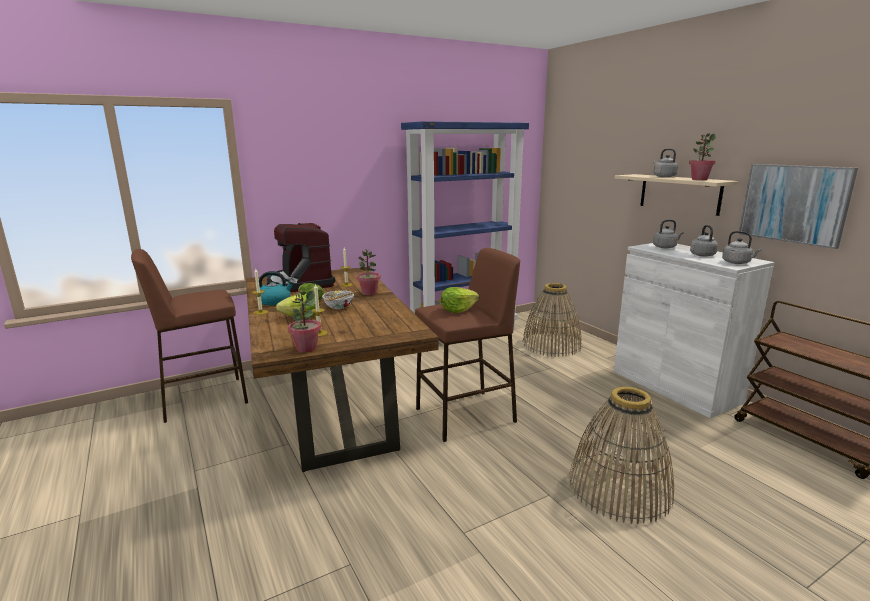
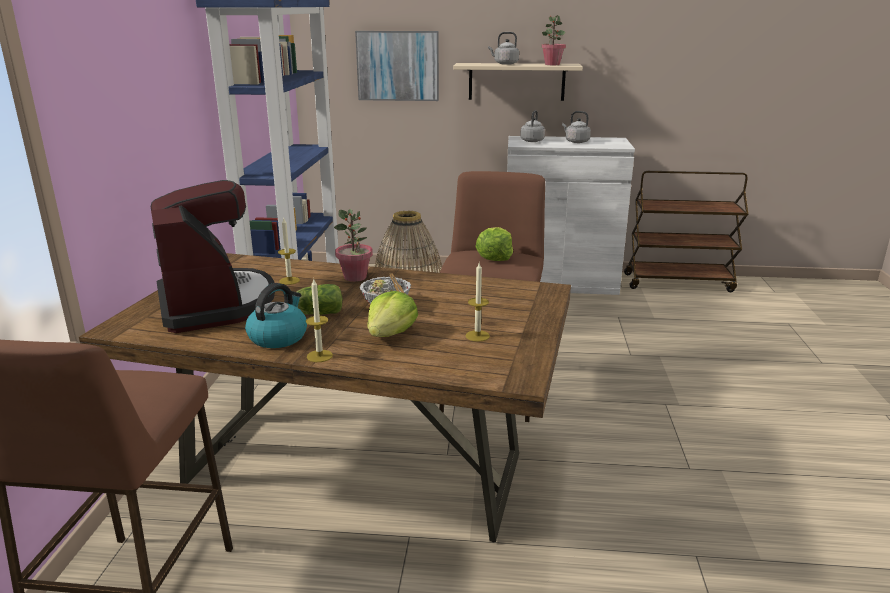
camera: 55 degrees left, 5 degrees up
(301, 283) = (215, 304): coffee machine -> coffee machine turned 120 degrees counterclockwise
(306, 348) = (526, 353): potted plant -> none
(619, 488) = (680, 371): basket -> none
(737, 263) = (615, 143): grey kettle -> none
(794, 203) = (633, 81): picture -> picture (398, 66)

